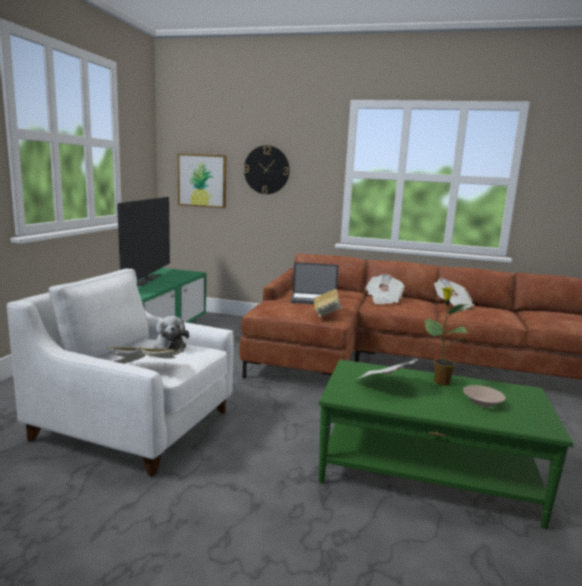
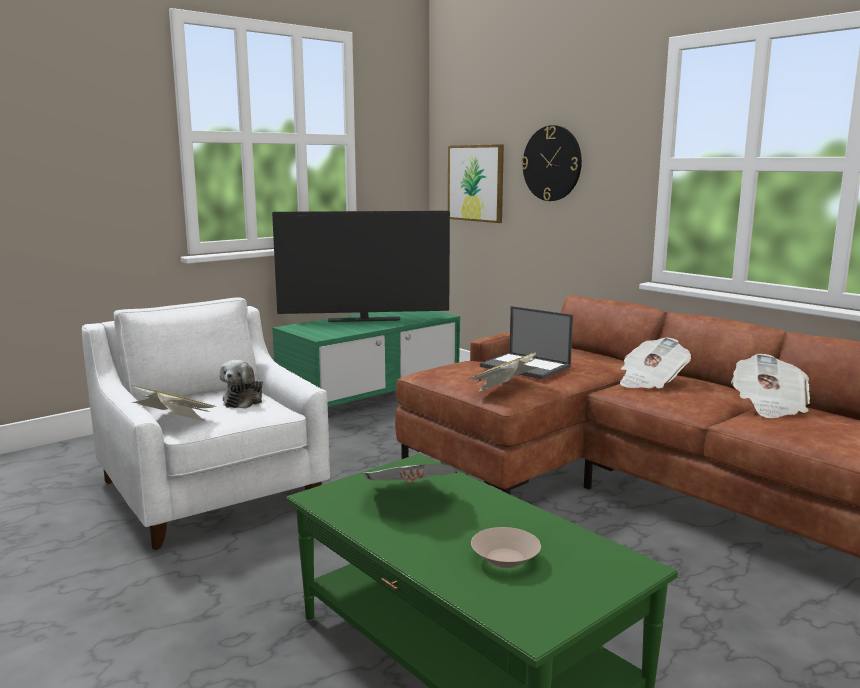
camera: 35 degrees right, 0 degrees up
(147, 280) = (364, 320): television -> television turned 45 degrees clockwise
(440, 381) = (505, 514): potted plant -> none

